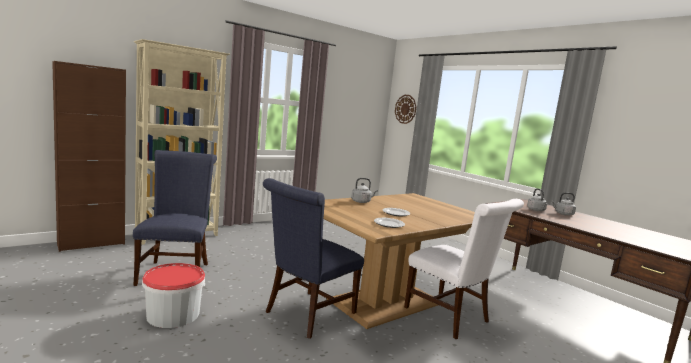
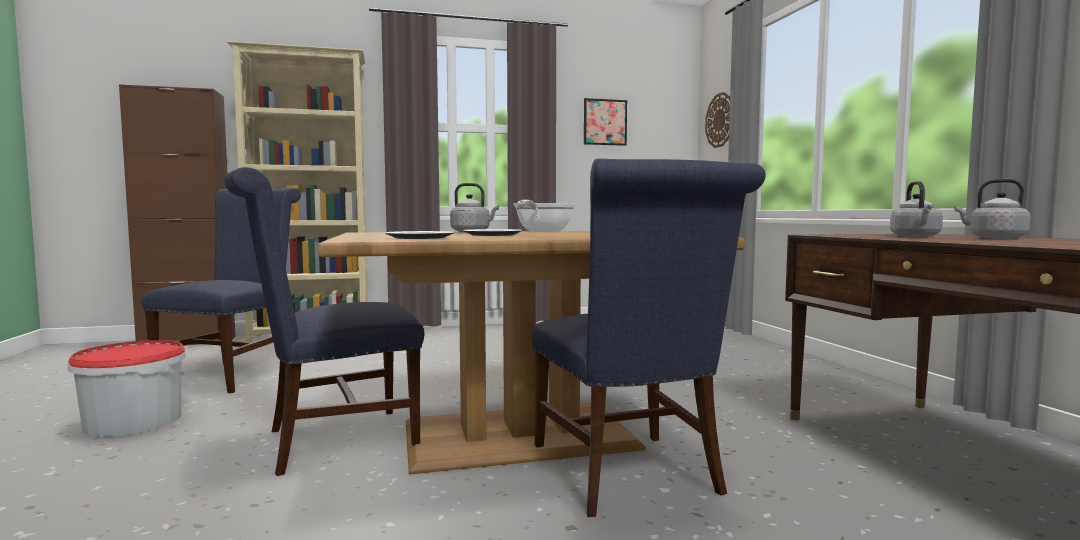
camera: 25 degrees right, 5 degrees down
(346, 102) = (605, 122): none -> picture
(387, 199) = (542, 231): none -> frying pan
(451, 318) = (631, 477): white chair -> blue chair

